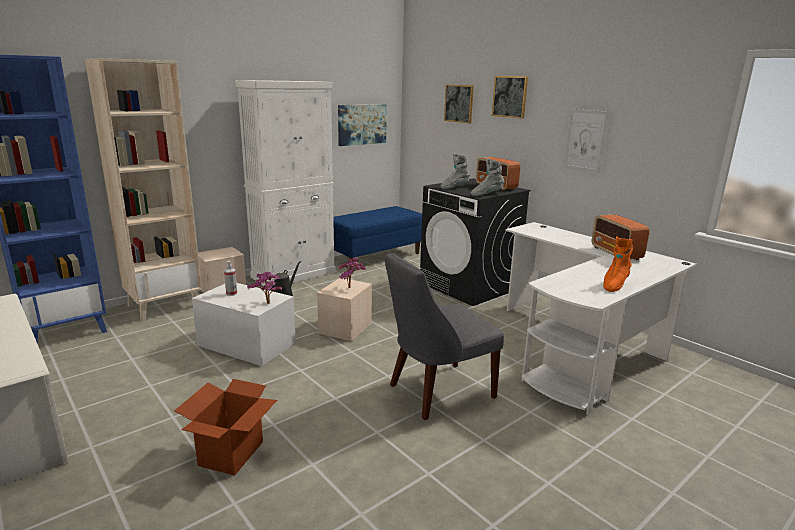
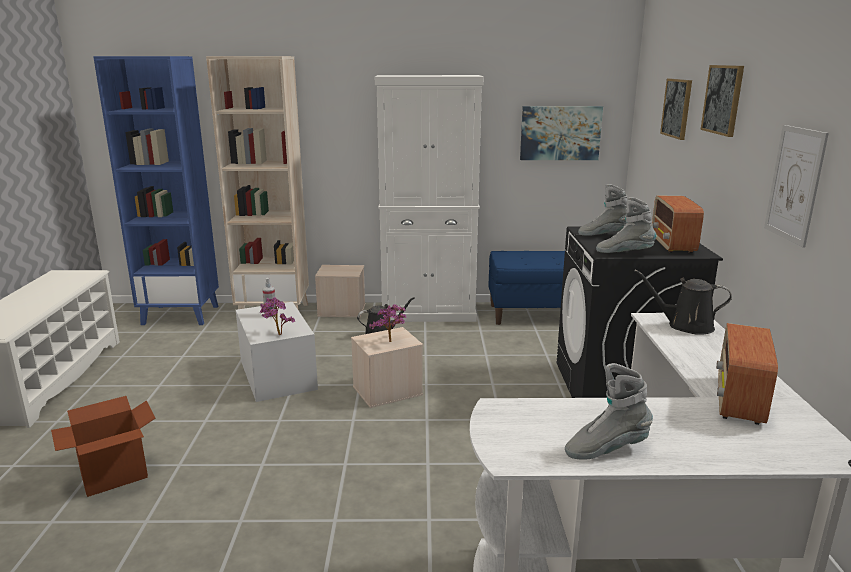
camera: 40 degrees right, 0 degrees up
(437, 392) = (364, 508): grey chair -> none
(539, 229) = (685, 326): none -> black watering can
(614, 285) = (606, 449): orange boot -> grey boot

